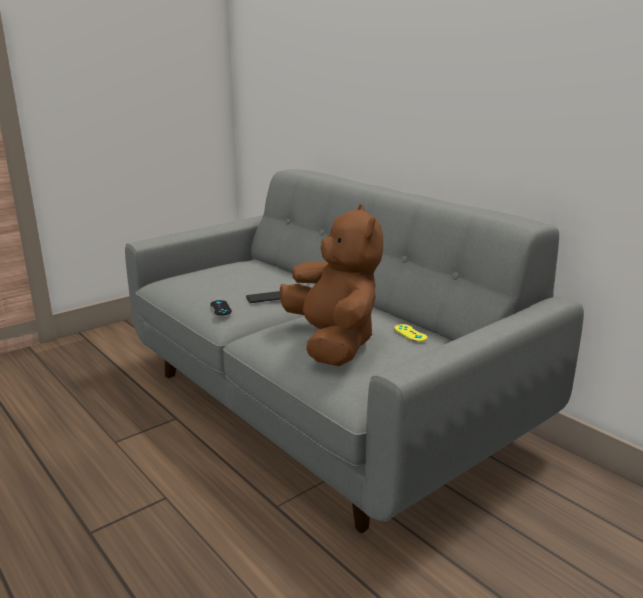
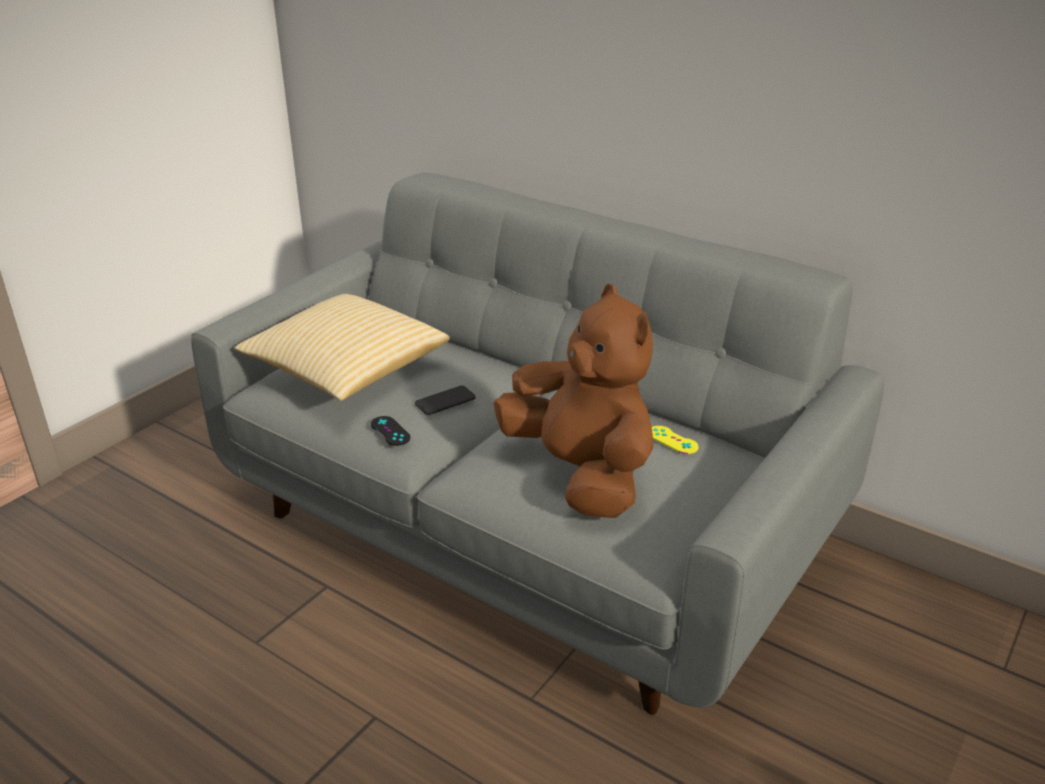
camera: 15 degrees left, 10 degrees up
(215, 277) = (346, 370): none -> pillow

